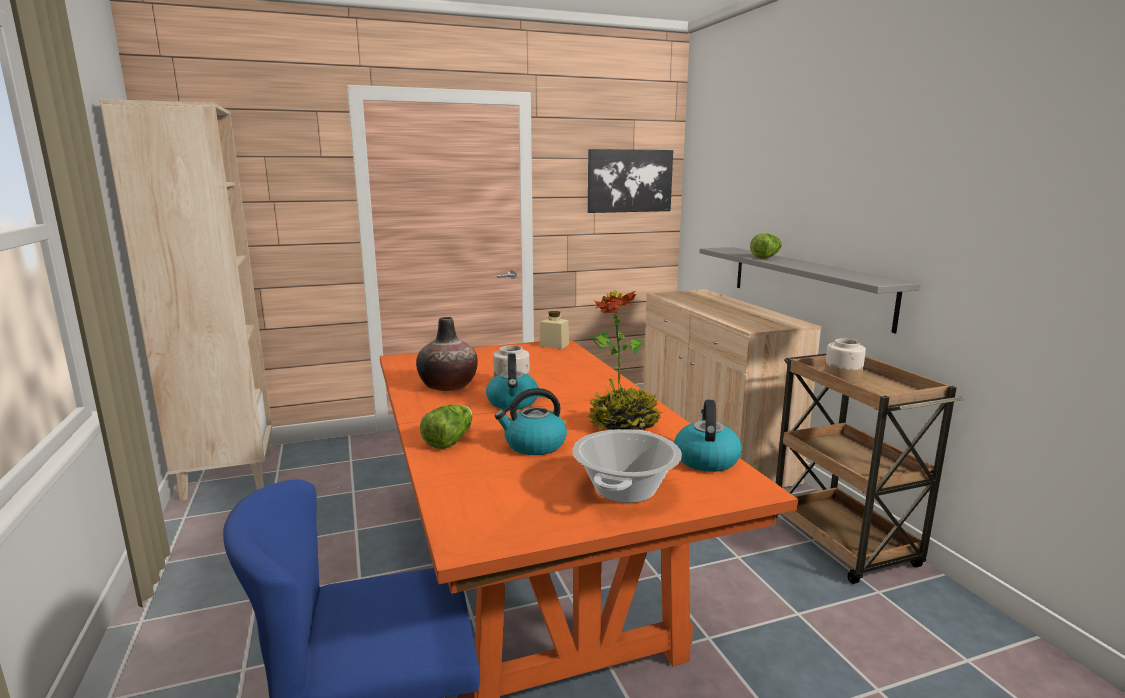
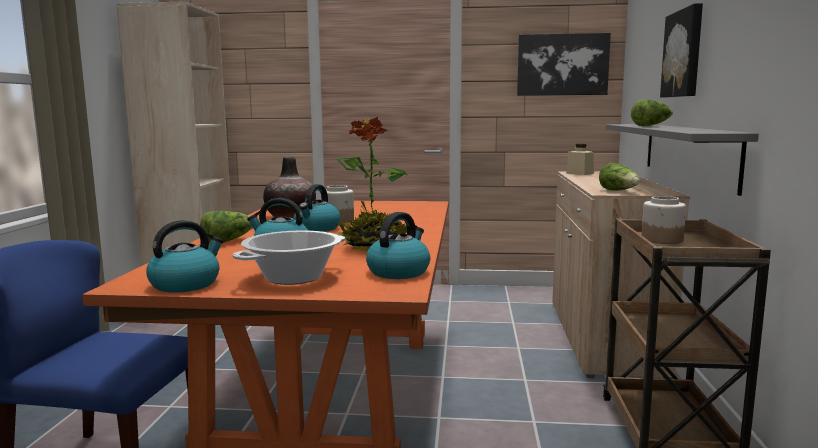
camera: 25 degrees right, 5 degrees down
(532, 525) = (186, 284): none -> kettle
(554, 345) = (425, 203): beige jar -> beige jar (579, 173)
(759, 324) = (619, 191): none -> lettuce
(797, 192) = (684, 54): none -> picture

